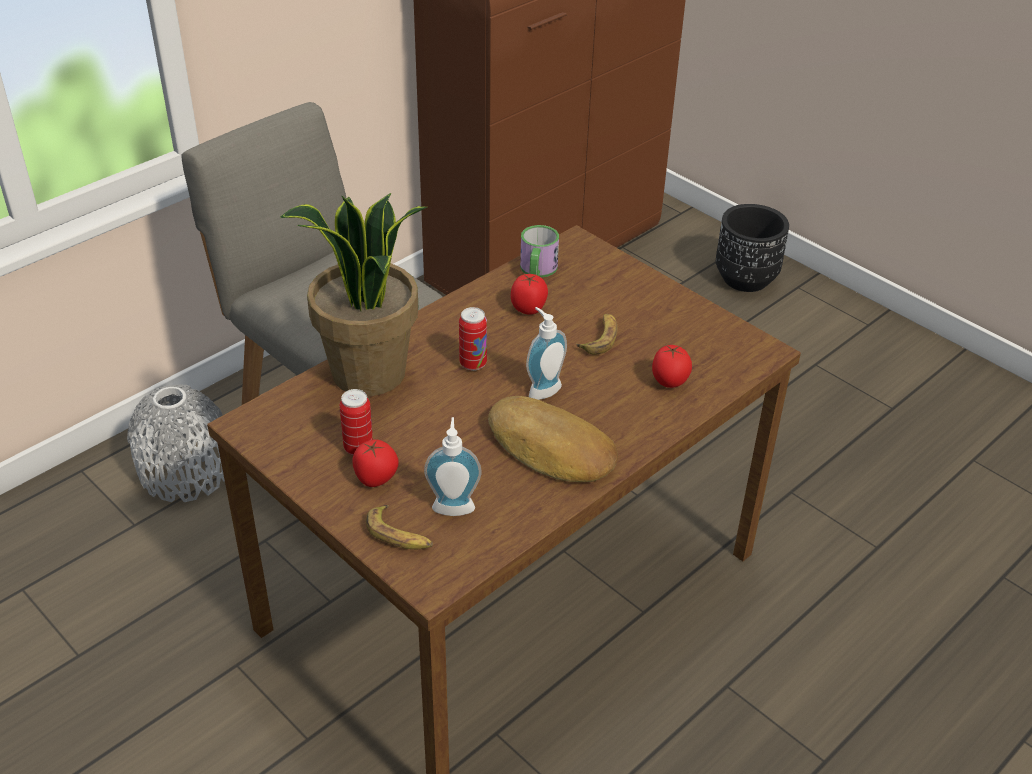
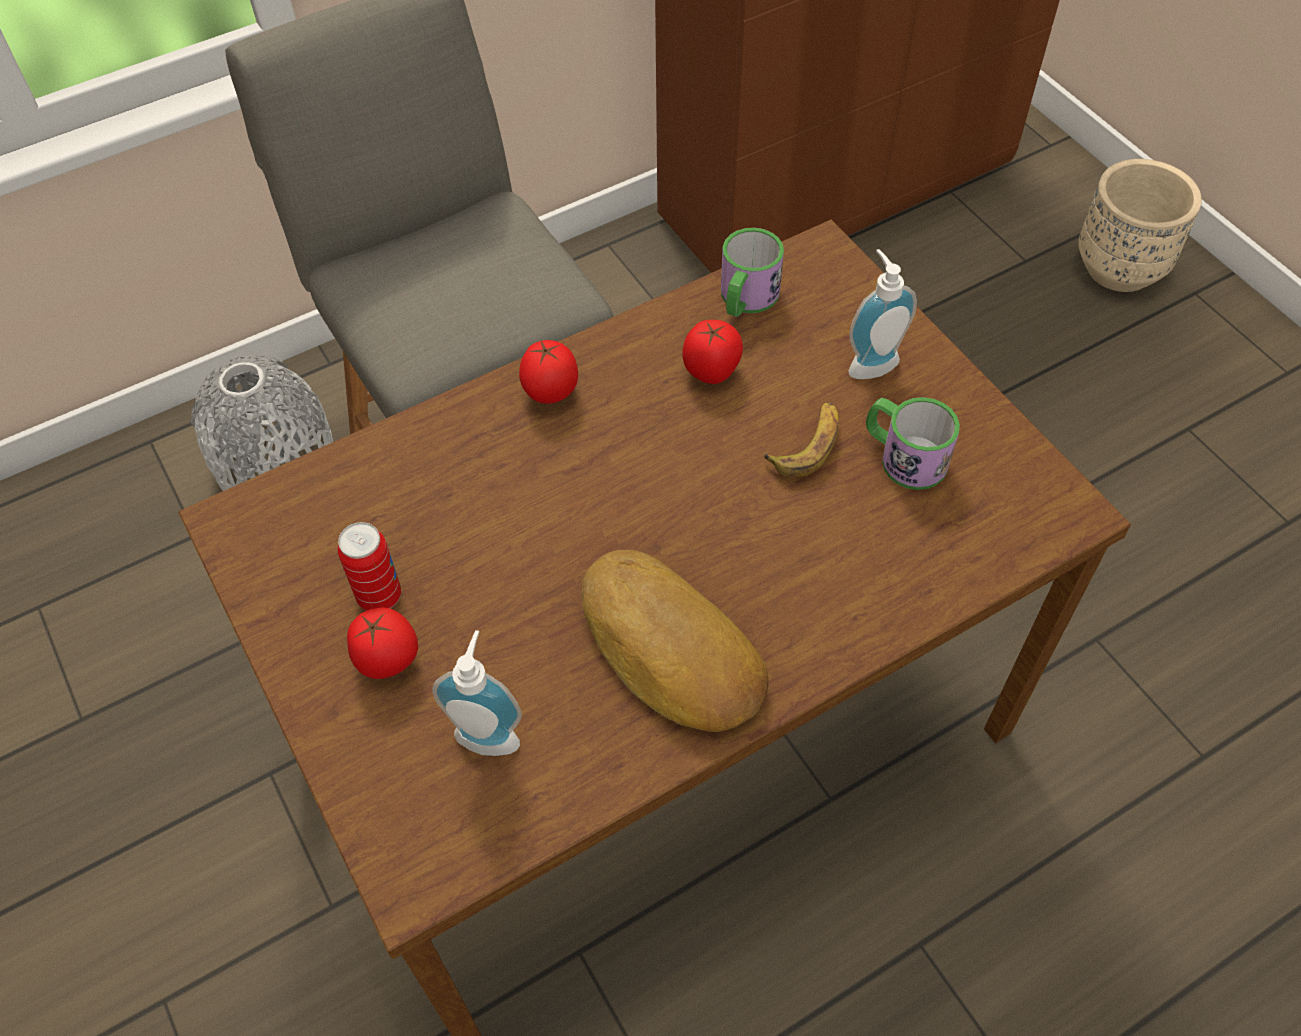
camera: 15 degrees right, 15 degrees up
(368, 374) = (435, 458): potted plant -> none
(399, 535) = (391, 776): banana -> none
(473, 364) = (596, 463): can -> none
(542, 389) = (689, 529): soap dispenser -> soap dispenser (870, 362)
(659, 336) = (903, 456): none -> mug
(669, 382) = (895, 551): tomato -> tomato (550, 392)
(745, 278) = (1119, 268): black planter -> beige planter

